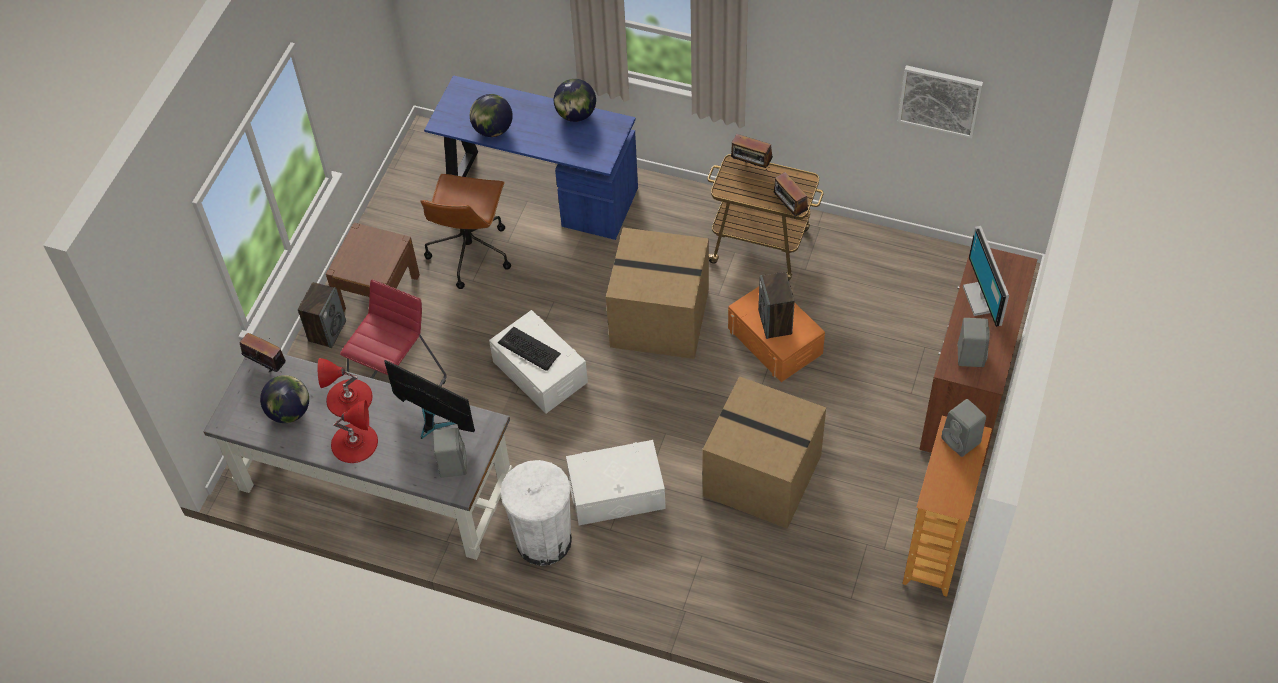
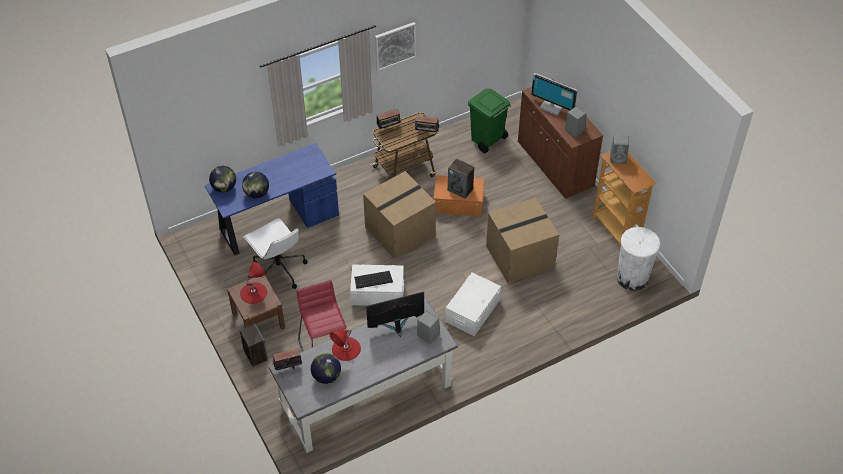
camera: 50 degrees left, 5 degrees down
(354, 442) = (373, 363): red table lamp -> red table lamp (253, 293)
(470, 252) = (278, 270): brown office chair -> white office chair
(543, 540) = (468, 354): white trash can -> white trash can (632, 278)
(576, 114) = (287, 160): globe -> globe (224, 188)
(917, 288) = (487, 140): none -> green trash can
(940, 100) = (464, 35): picture -> picture (395, 45)

